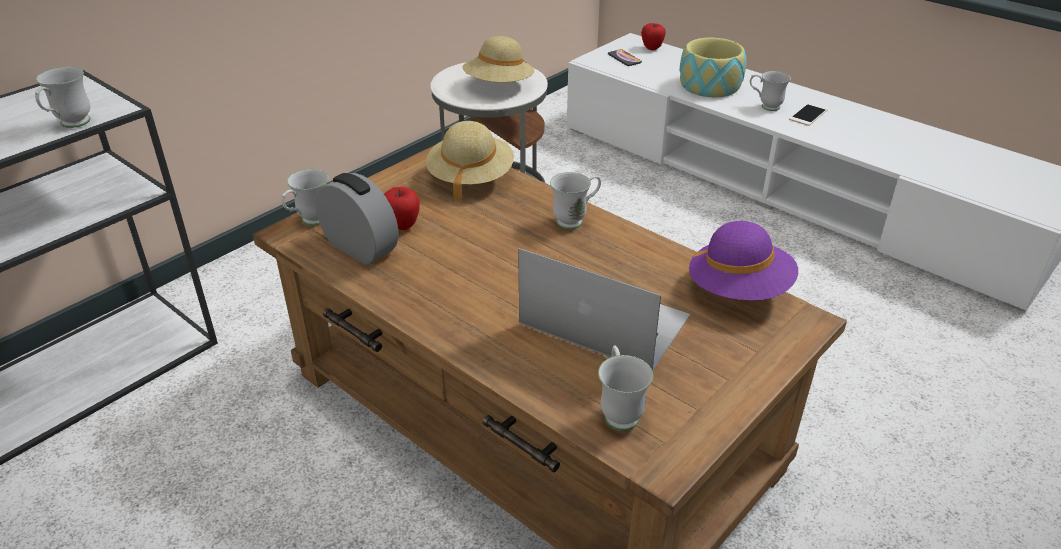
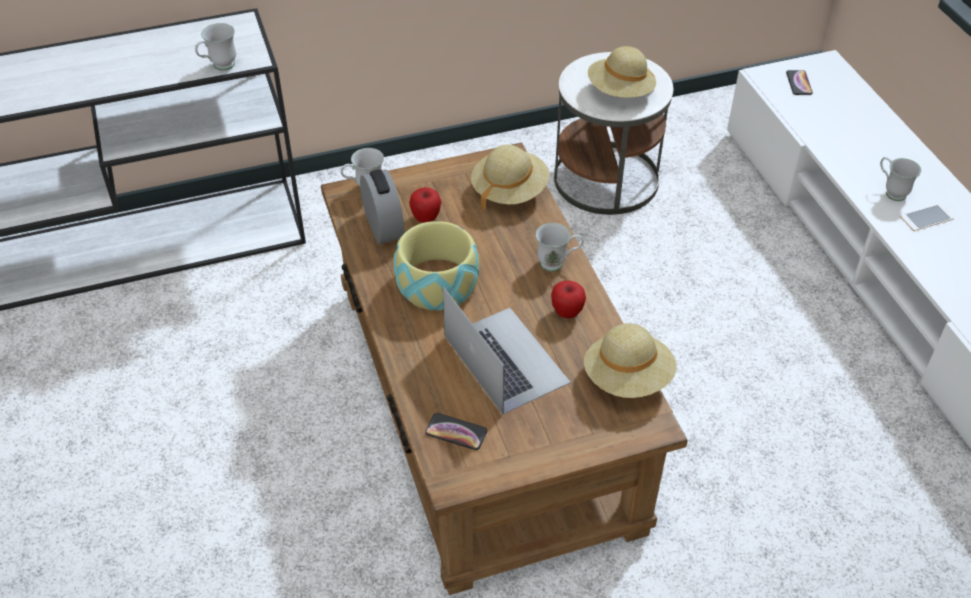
camera: 30 degrees right, 10 degrees up
(619, 411) = (456, 432): white mug -> phone
(652, 48) = (839, 78): apple -> apple (567, 312)
(710, 85) = (858, 147): bowl -> bowl (437, 284)
(739, 290) = (628, 378): purple hat -> beige hat

